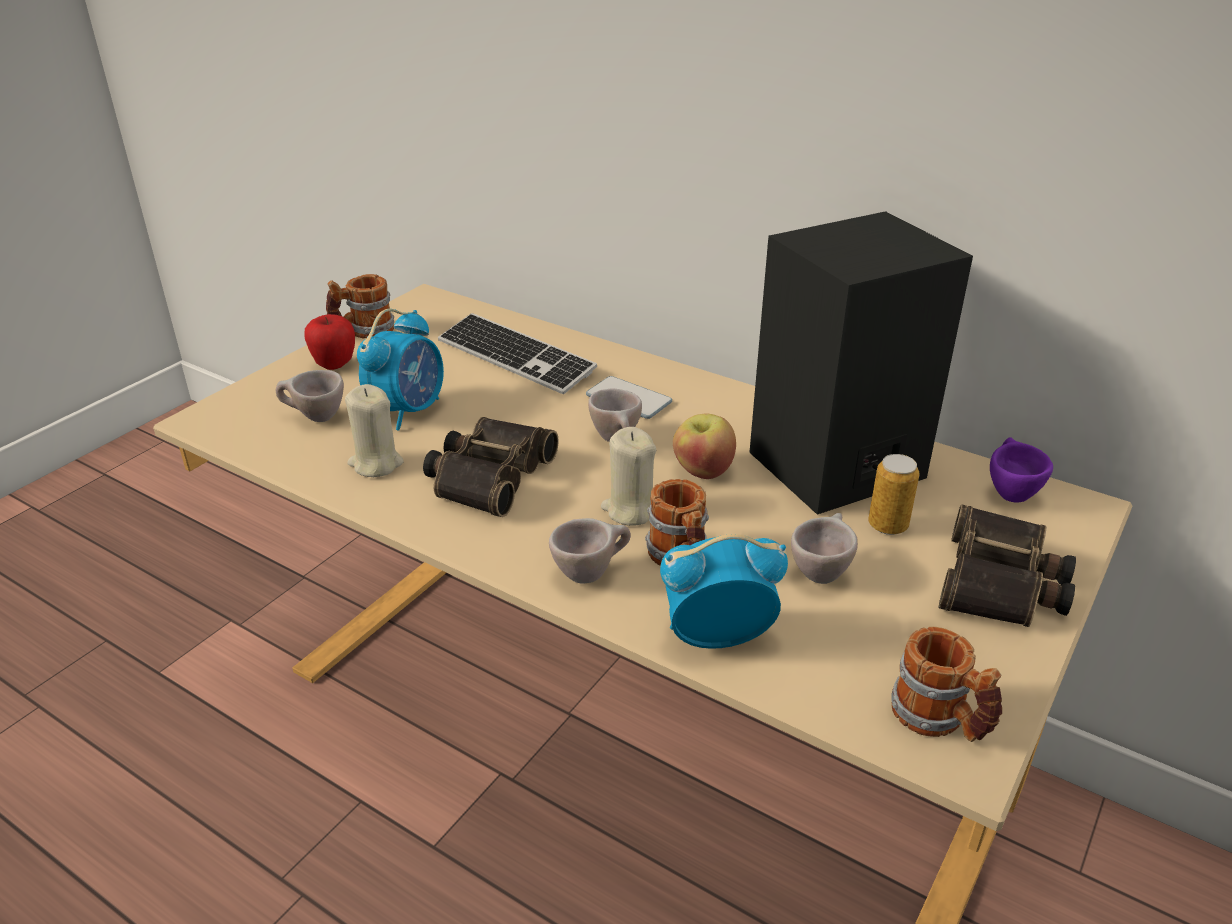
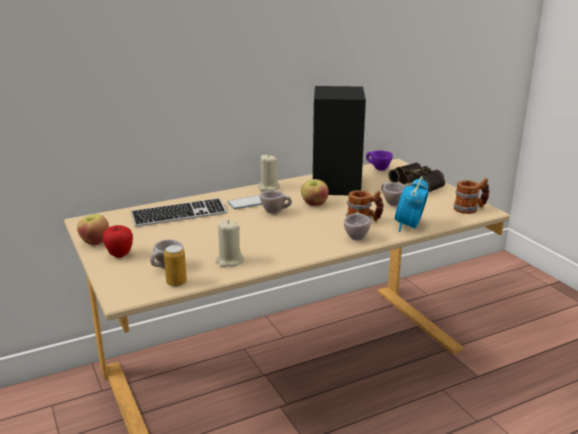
camera: 60 degrees left, 10 degrees down
(363, 332) = (95, 242): mug -> apple
(408, 410) = (192, 246): alarm clock -> none
(488, 475) = (269, 240): binoculars -> none
(630, 510) = (325, 221): beige candle -> beige candle (268, 187)
(887, 525) = (377, 188): can -> can (176, 282)

